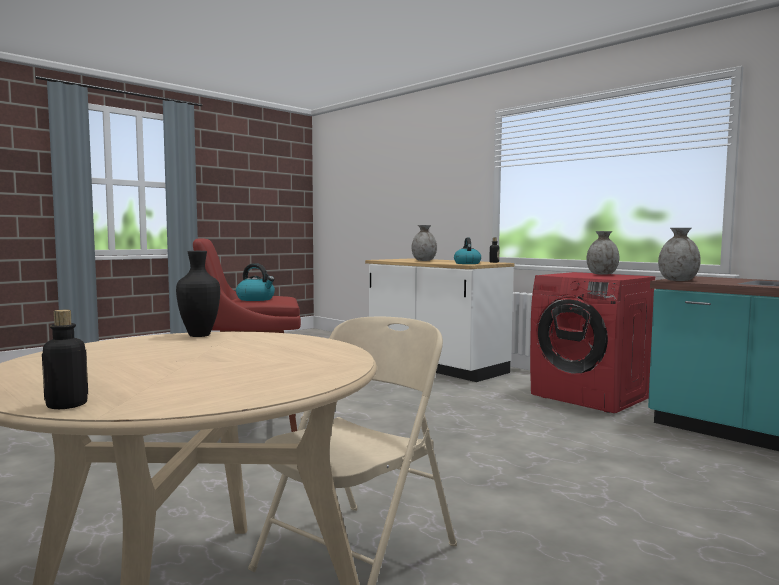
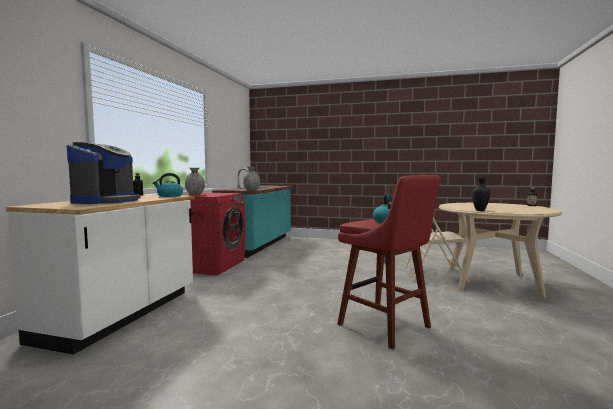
camera: 120 degrees left, 0 degrees up
(424, 260) = (106, 201): grey vase -> coffee machine

